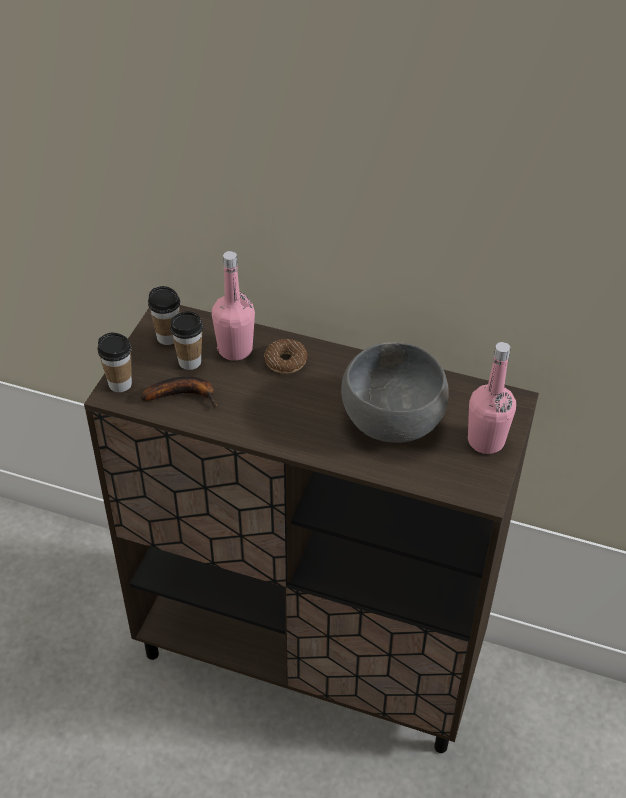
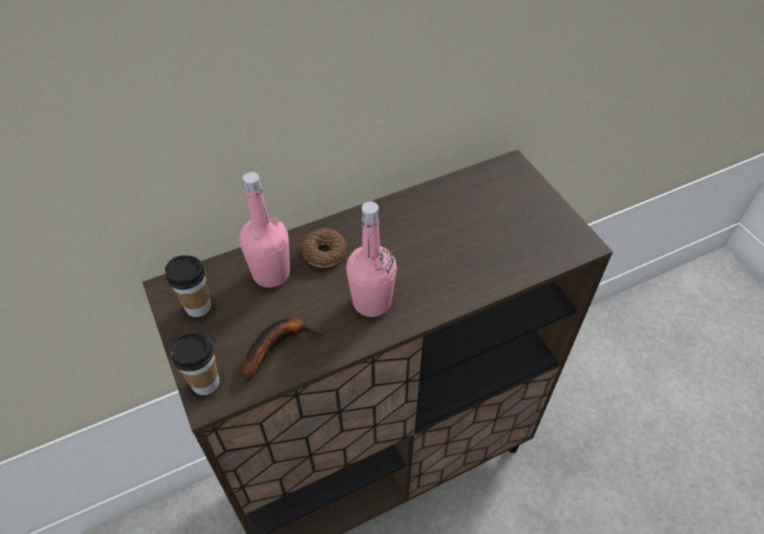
camera: 45 degrees left, 5 degrees up
(190, 362) = (245, 313): cup -> none
(393, 419) = (458, 237): grey bowl -> none
(486, 441) = (533, 206): pink bottle -> pink bottle (372, 302)

